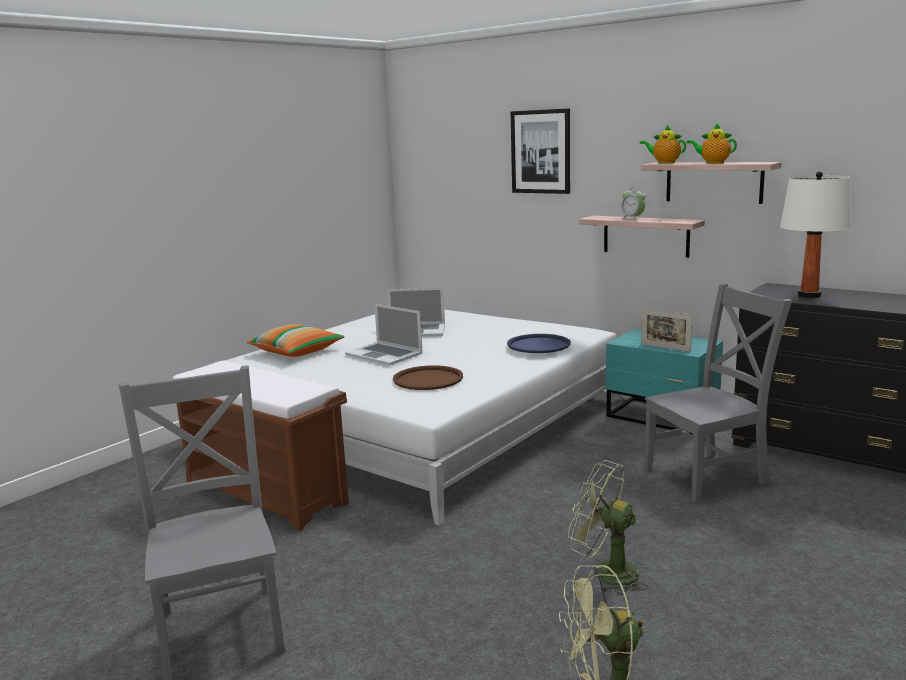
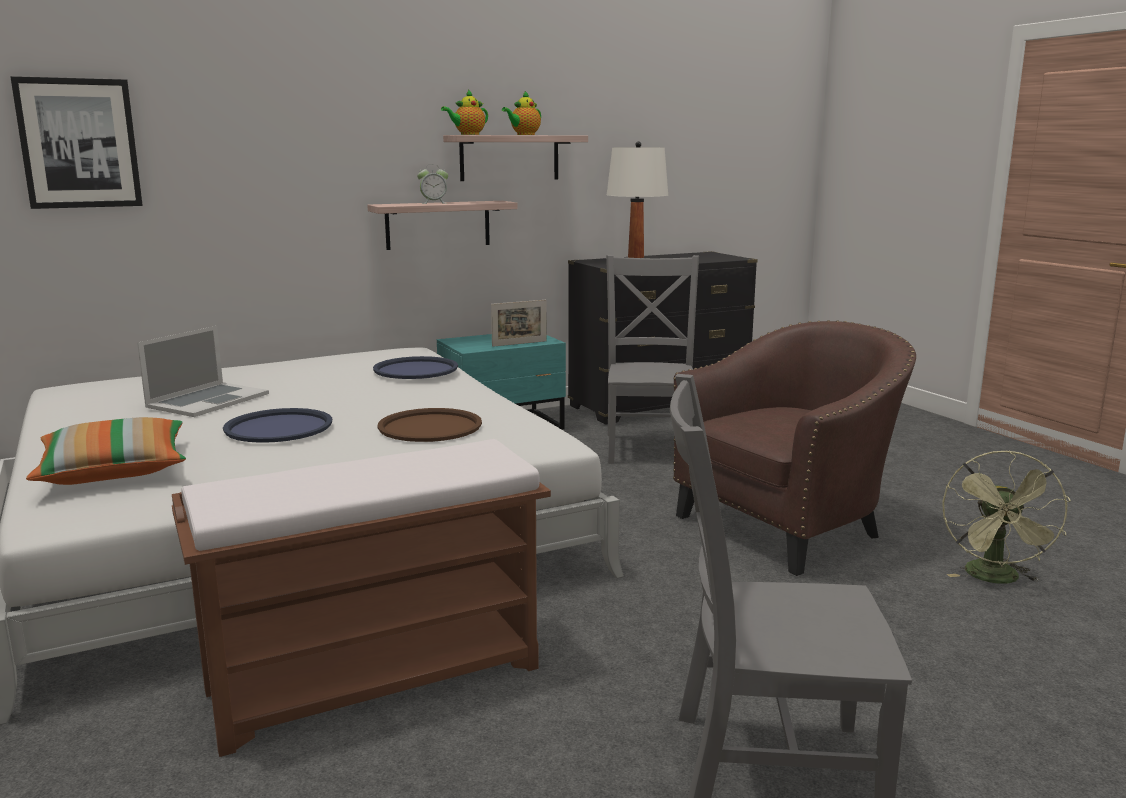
camera: 65 degrees left, 0 degrees up
(384, 354) = (278, 427): laptop -> blue tray
(541, 151) = (281, 118): picture -> picture (79, 143)
(606, 572) = (789, 527): green fan -> brown armchair

